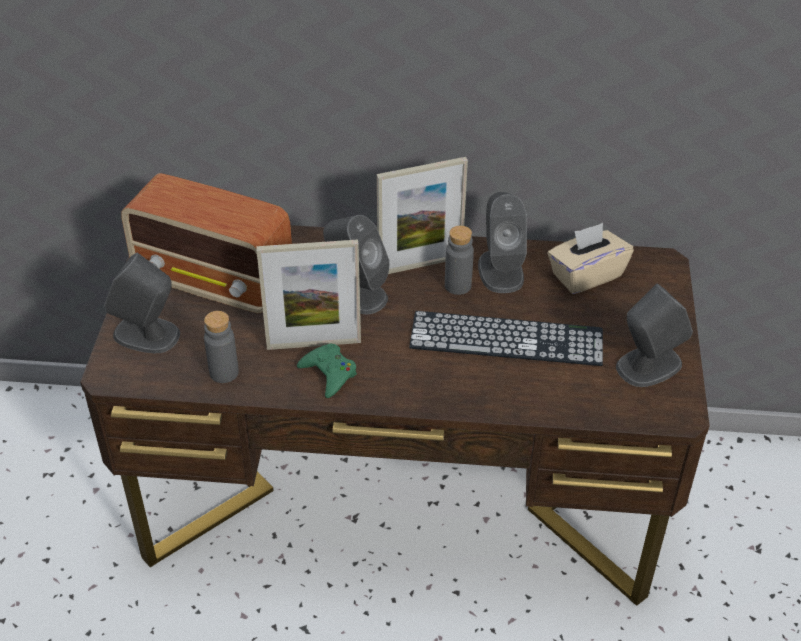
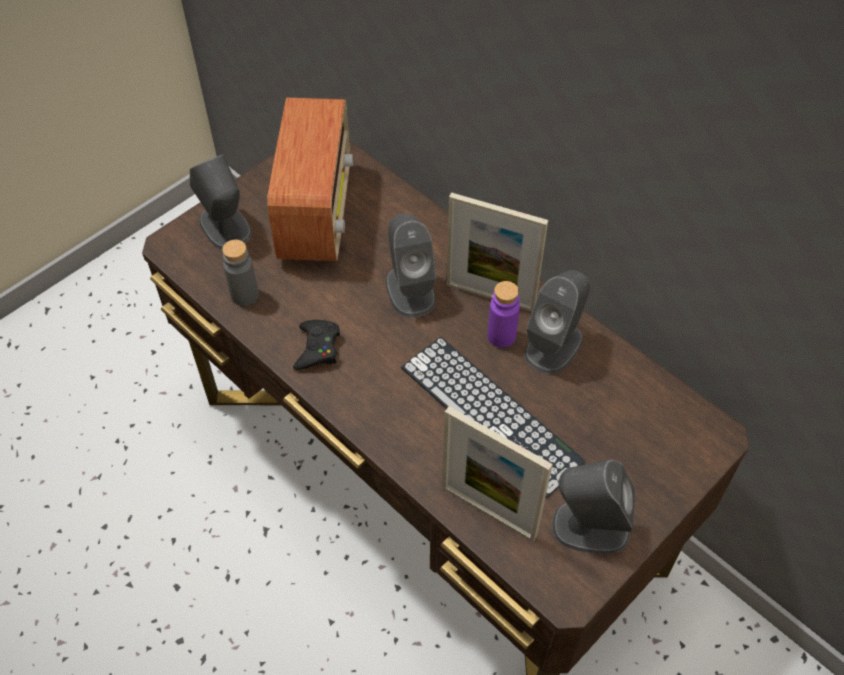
camera: 40 degrees right, 10 degrees up
(215, 282) = (316, 212): radio -> radio turned 150 degrees counterclockwise
(314, 344) = (333, 314): picture frame -> picture frame (488, 512)
(329, 373) = (317, 348): green game controller -> black game controller
(458, 285) = (501, 336): grey bottle -> purple bottle
(586, 275) = (627, 399): beige tissue box -> none

